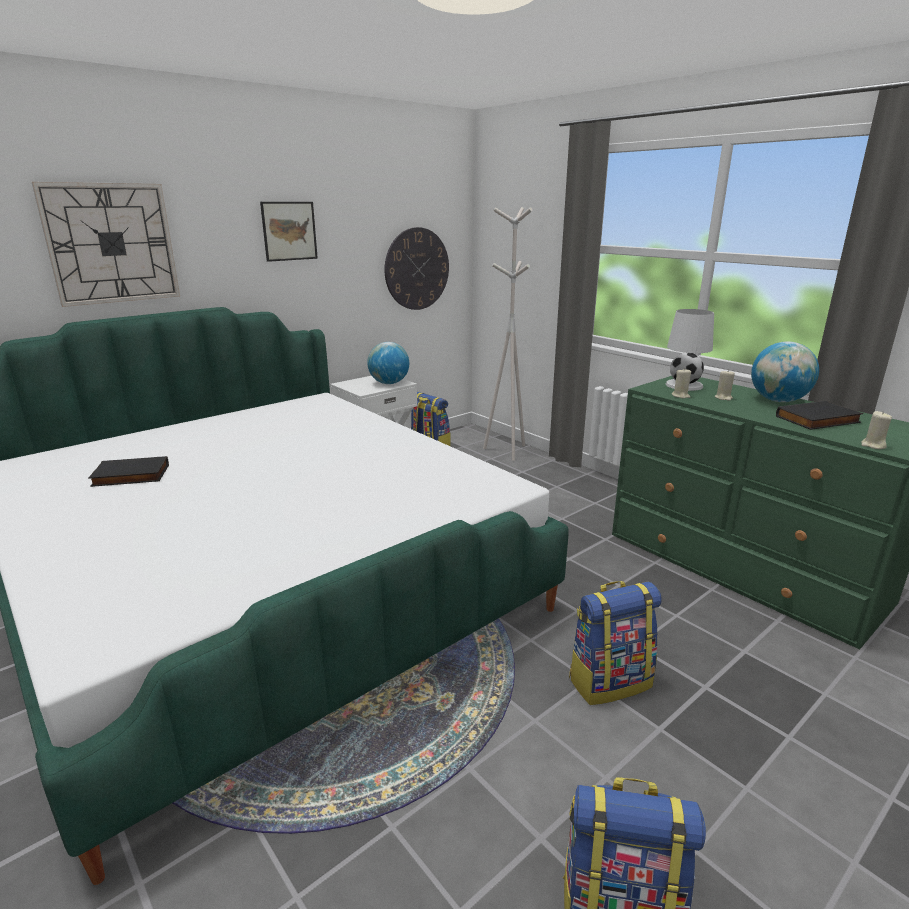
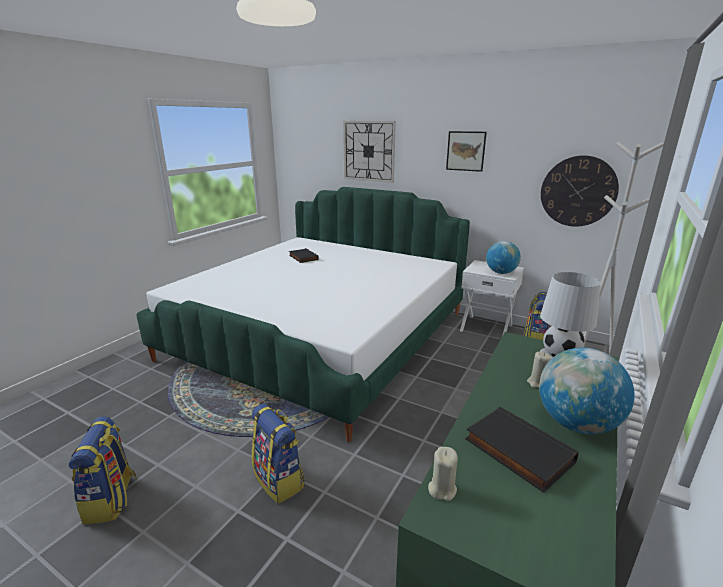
camera: 70 degrees right, 0 degrees up
(680, 396) = (512, 357): beige candle -> none

